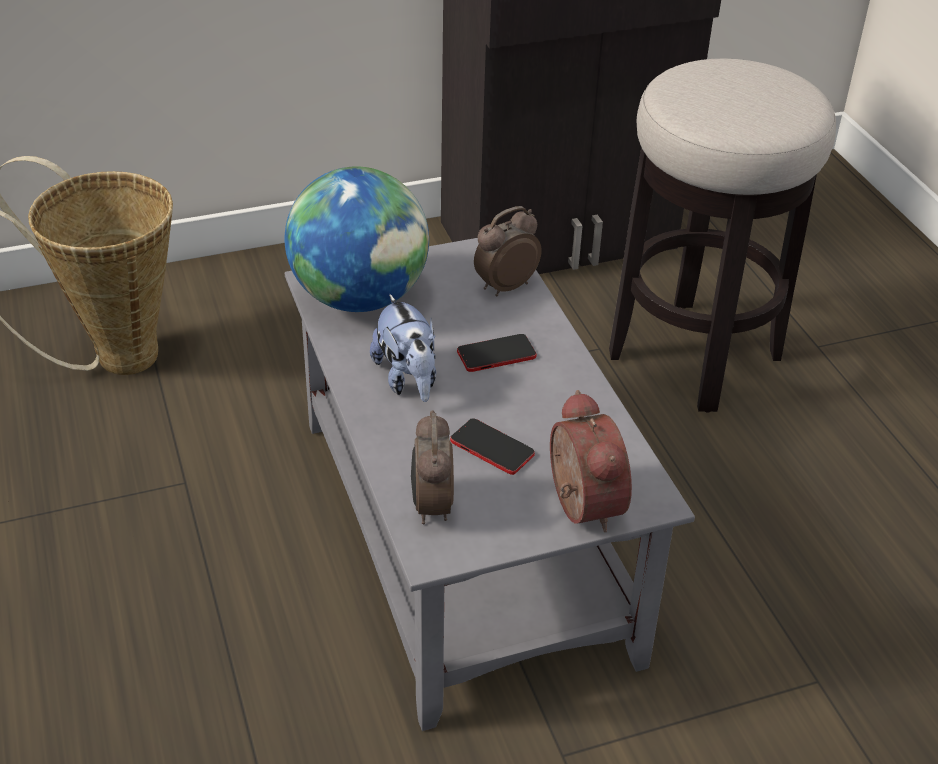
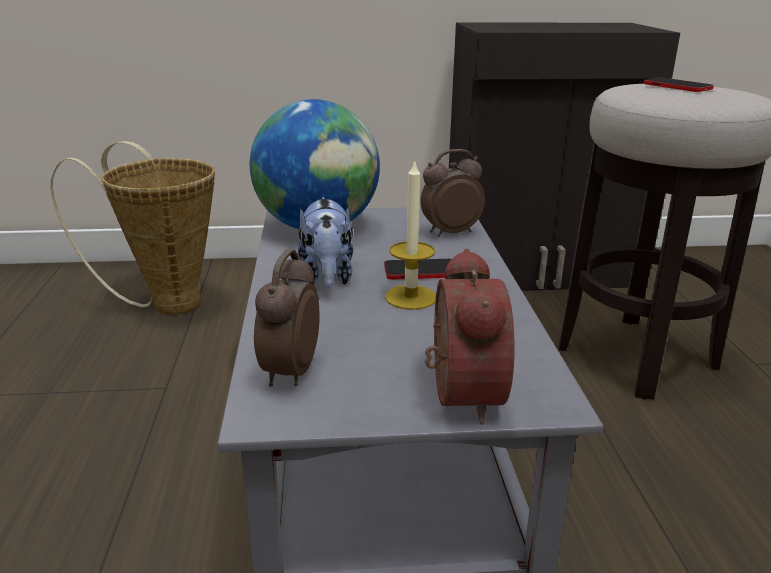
camera: 15 degrees right, 15 degrees down
(492, 448) = (382, 334): phone -> phone (677, 86)
(499, 395) = (410, 297): none -> candle

